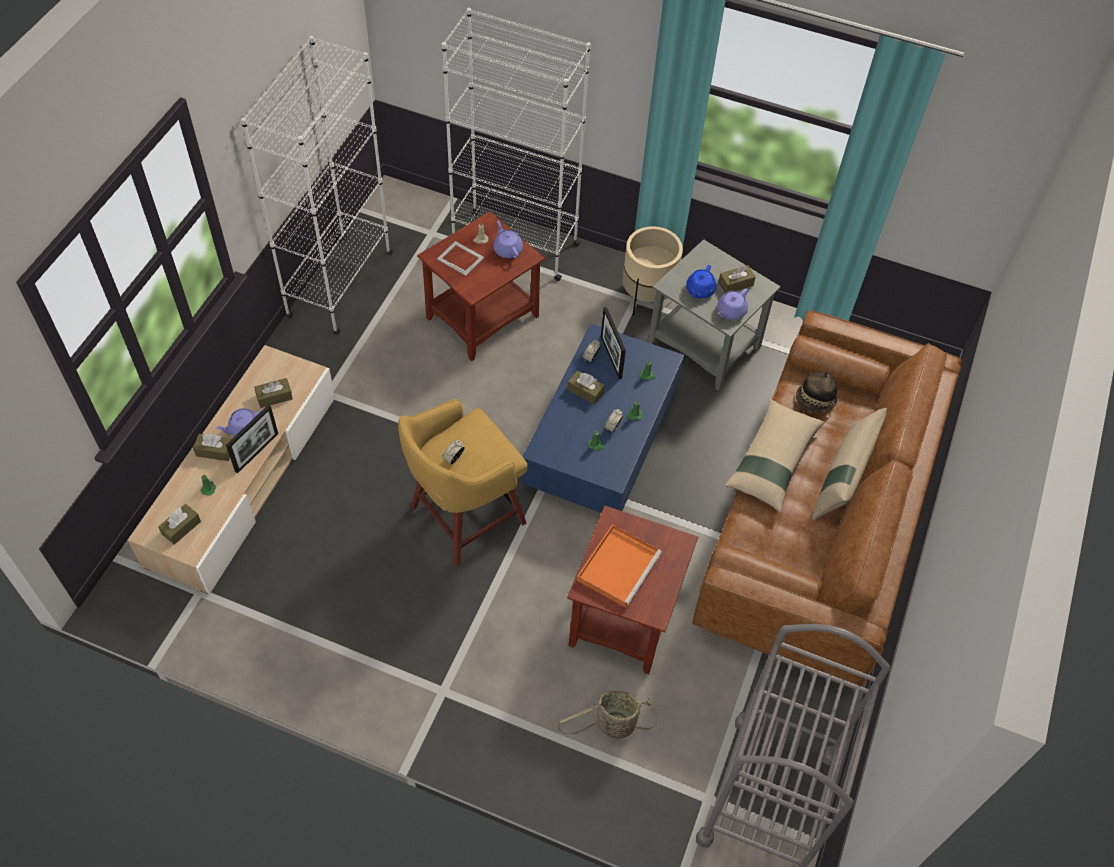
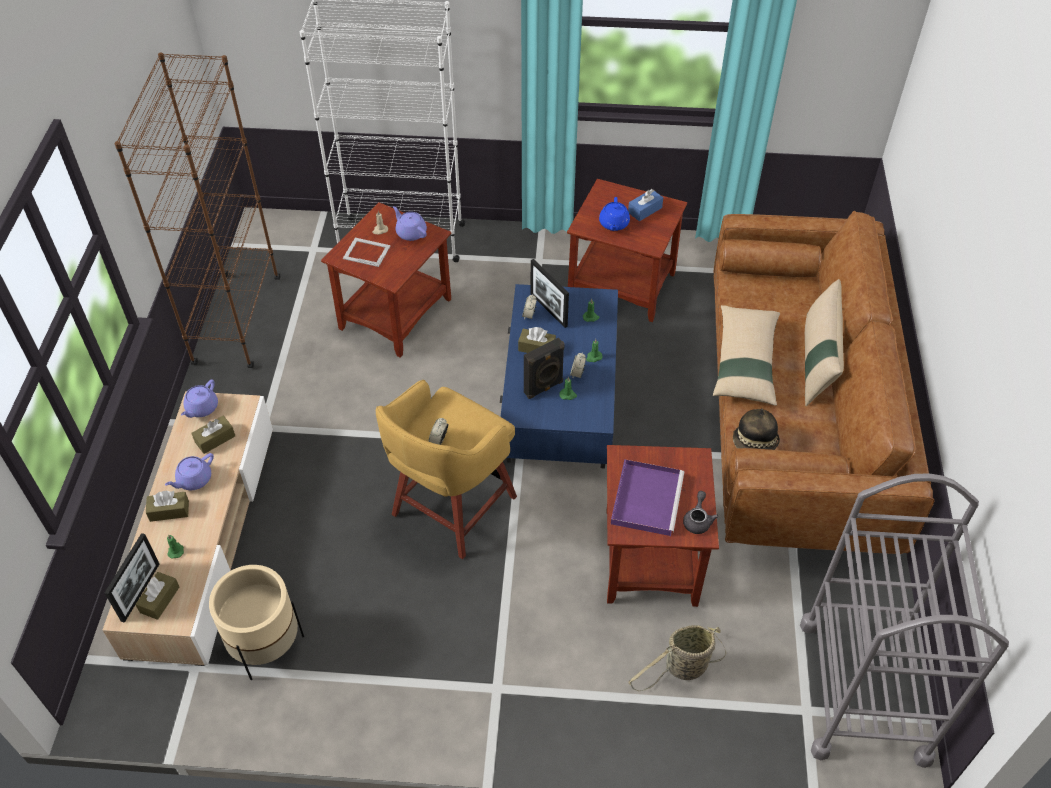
camera: 15 degrees left, 5 degrees down
(257, 452) = (216, 499): picture frame -> picture frame (140, 592)
(340, 285) = (237, 320): white bookcase -> brown bookcase
(576, 432) = (544, 388): none -> black speaker
(619, 565) = (646, 498): orange tray -> purple tray
(647, 297) = (549, 255): beige planter -> beige planter (266, 645)
(657, 600) = (698, 520): none -> grey teapot
(704, 345) = (622, 284): grey side table -> brown side table
(730, 312) = (651, 236): purple teapot -> purple teapot (201, 408)
(735, 284) = (645, 210): brown tissue box -> blue tissue box
(815, 401) = (760, 298): hat -> hat (755, 443)

